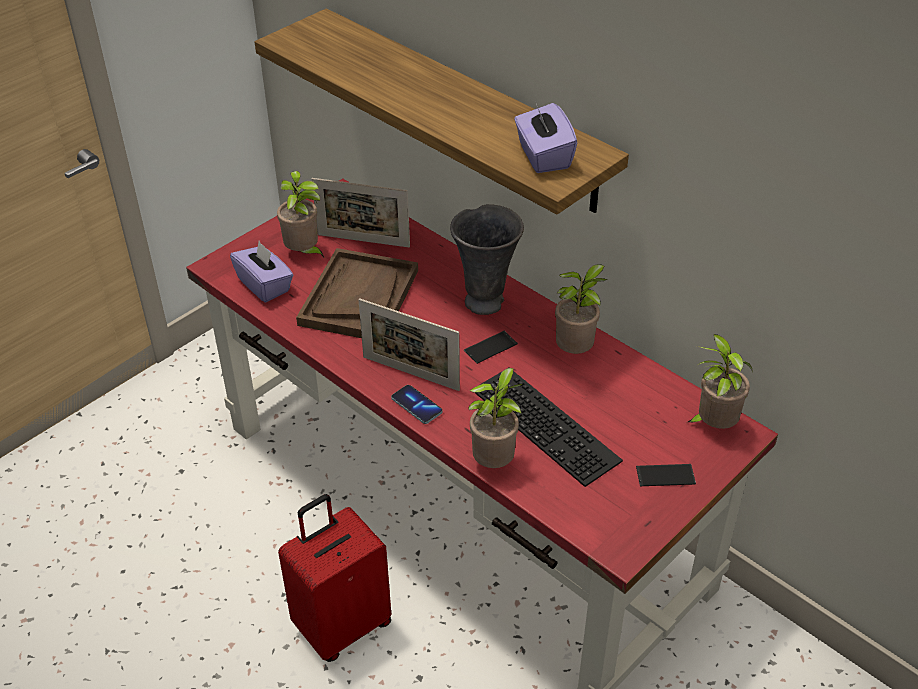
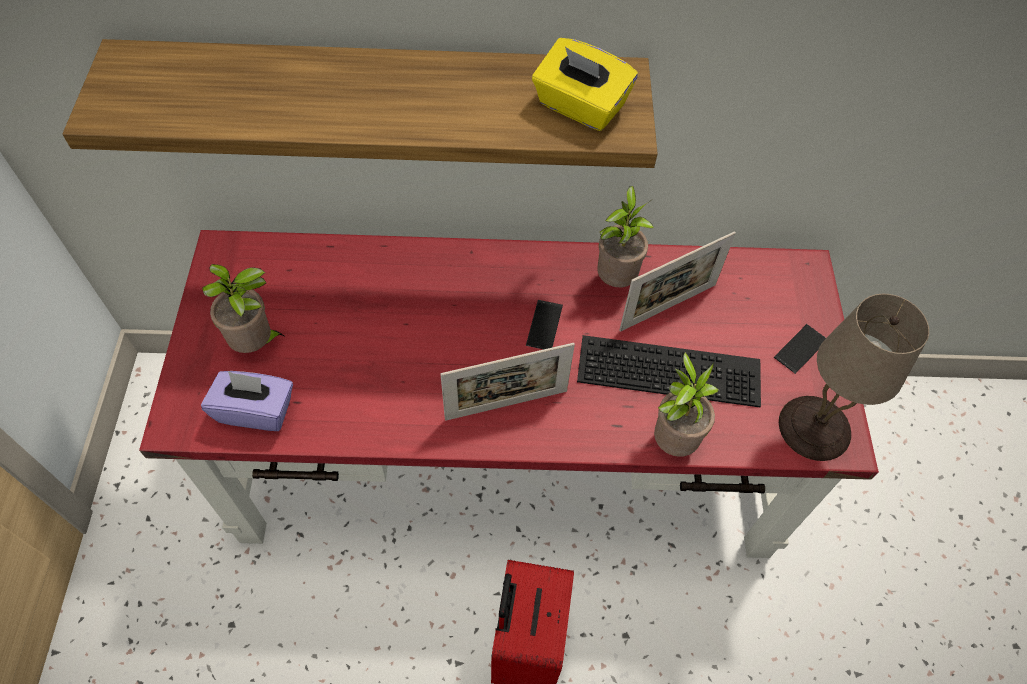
camera: 45 degrees left, 15 degrees up
(359, 297) = (368, 356): brown tray -> none
(363, 241) = (303, 289): picture frame -> picture frame (668, 307)
(416, 405) = (548, 435): phone -> none
(486, 301) = (489, 279): grey vase -> none
(543, 156) = (580, 107): purple tissue box -> yellow tissue box
(612, 524) = (815, 426): none -> beige table lamp
(713, 425) = (782, 275): potted plant -> none

